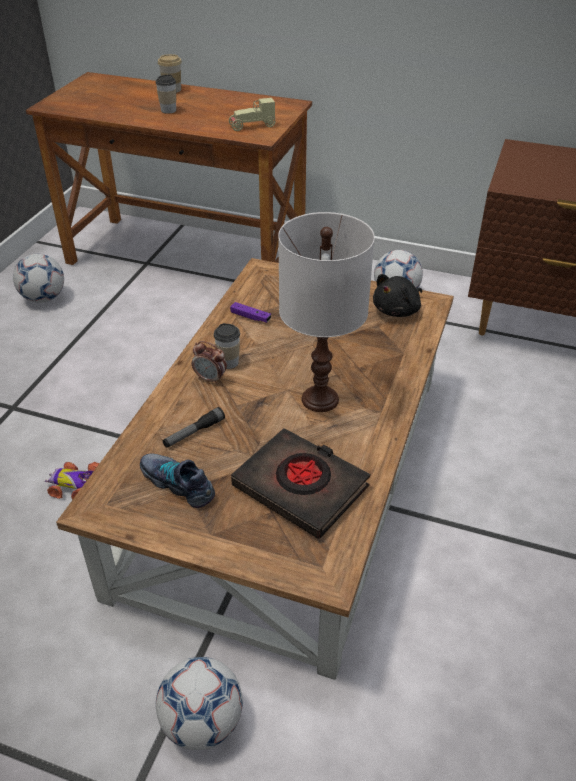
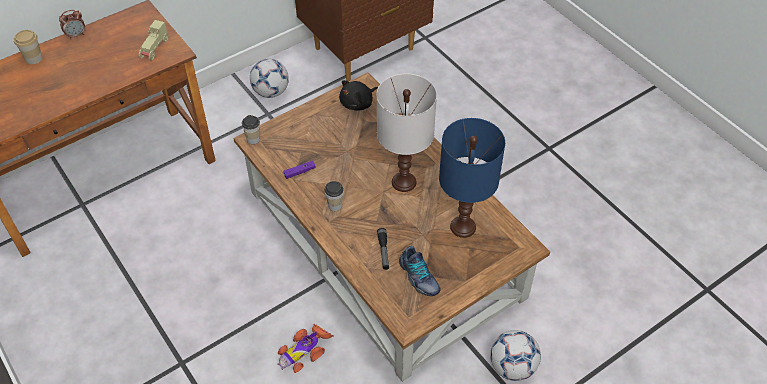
camera: 55 degrees left, 10 degrees up
(43, 298) = (58, 291): football -> none
(168, 110) = (71, 78): cup -> cup (253, 139)
(178, 483) = (418, 277): shoe -> shoe turned 105 degrees counterclockwise
(210, 379) = (342, 221): alarm clock -> alarm clock (76, 35)
(301, 487) = (462, 226): black book -> blue table lamp
(397, 310) = (358, 103): black plush toy -> black plush toy turned 60 degrees clockwise

